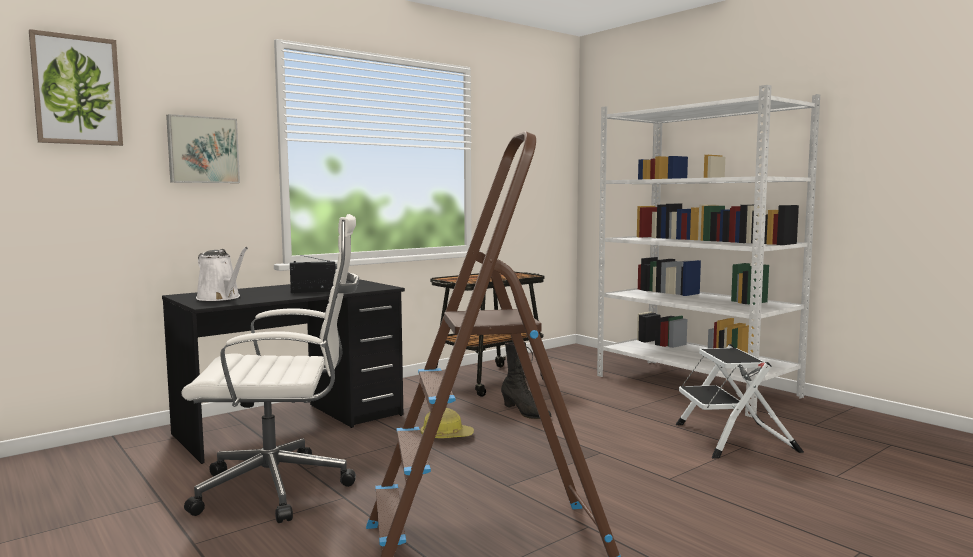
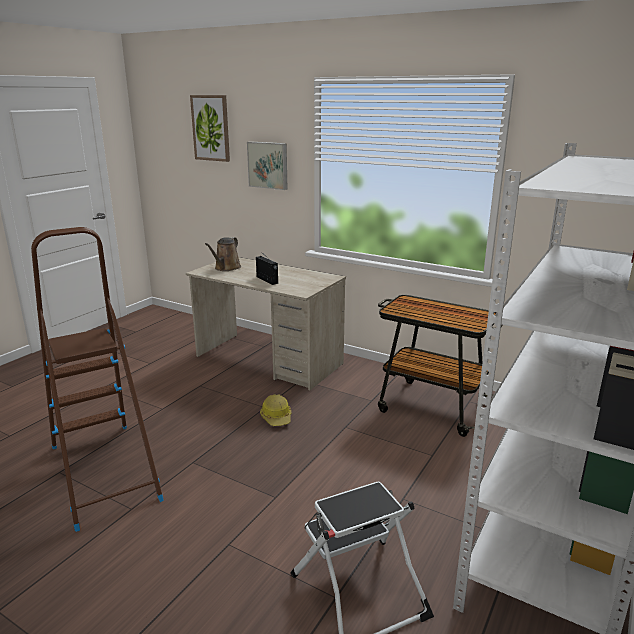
camera: 70 degrees right, 15 degrees up
(221, 298) = (226, 268): white watering can -> brown watering can
(281, 488) = (170, 387): white office chair -> none
(292, 425) = (269, 360): black desk -> beige desk
(525, 413) = (353, 441): black boot -> none

